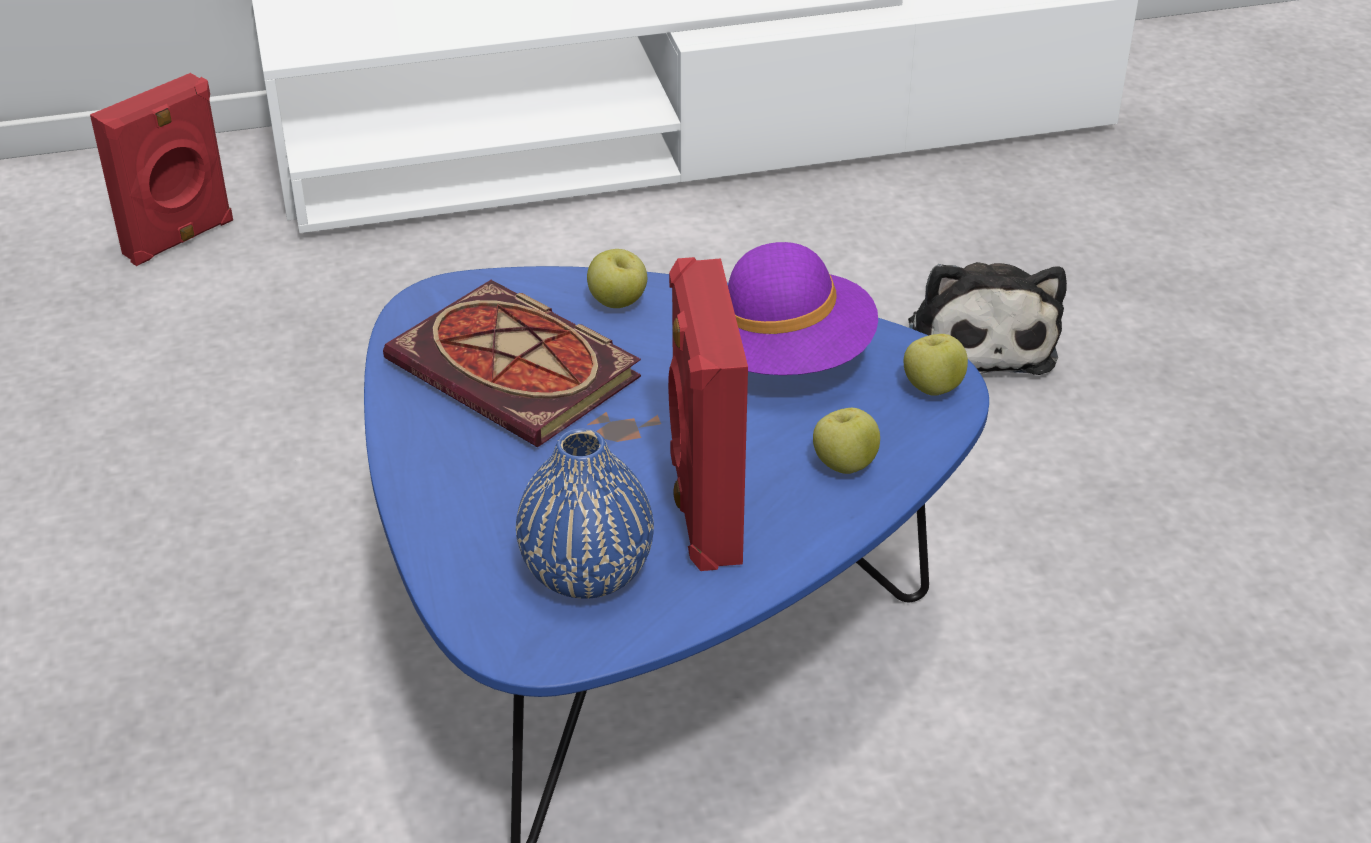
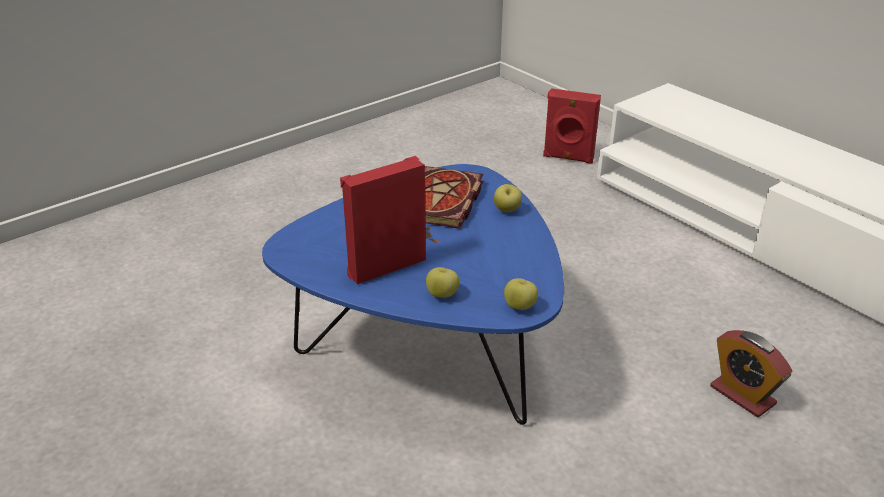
camera: 65 degrees right, 5 degrees down
(586, 572) = (330, 250): blue vase -> none
(787, 357) = (507, 261): purple hat -> none
(979, 341) = (742, 395): plush toy -> alarm clock

